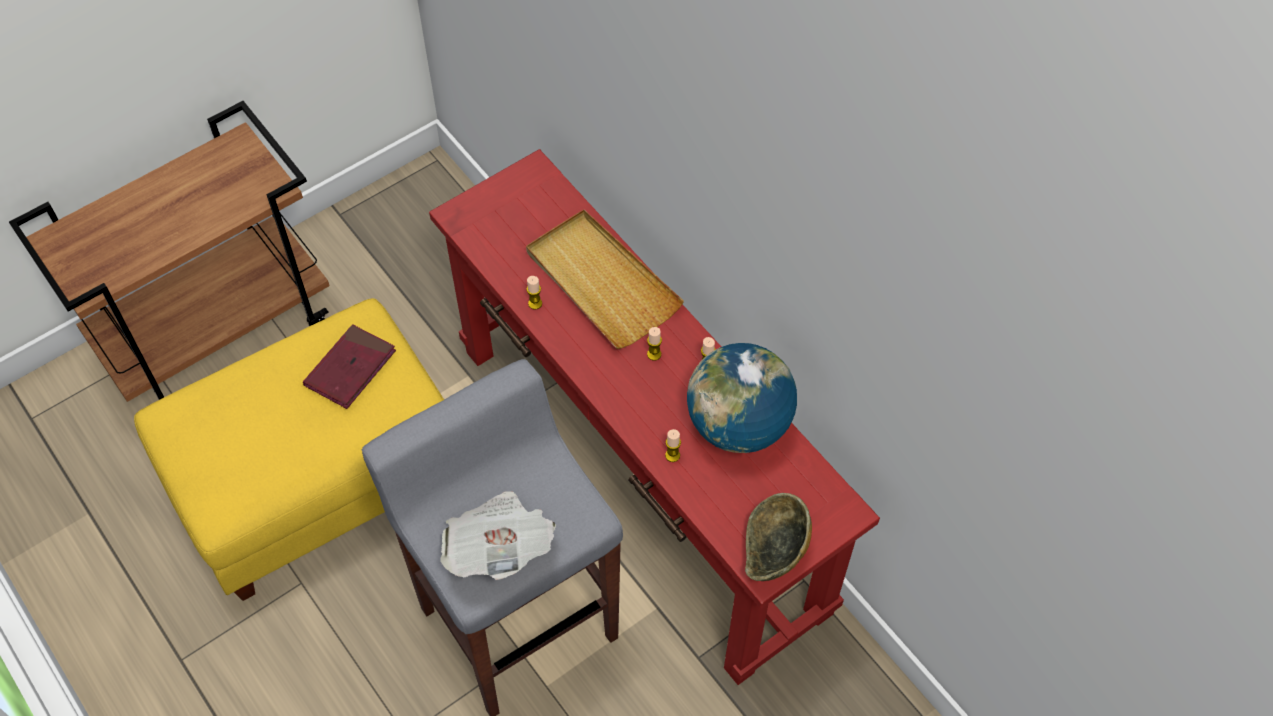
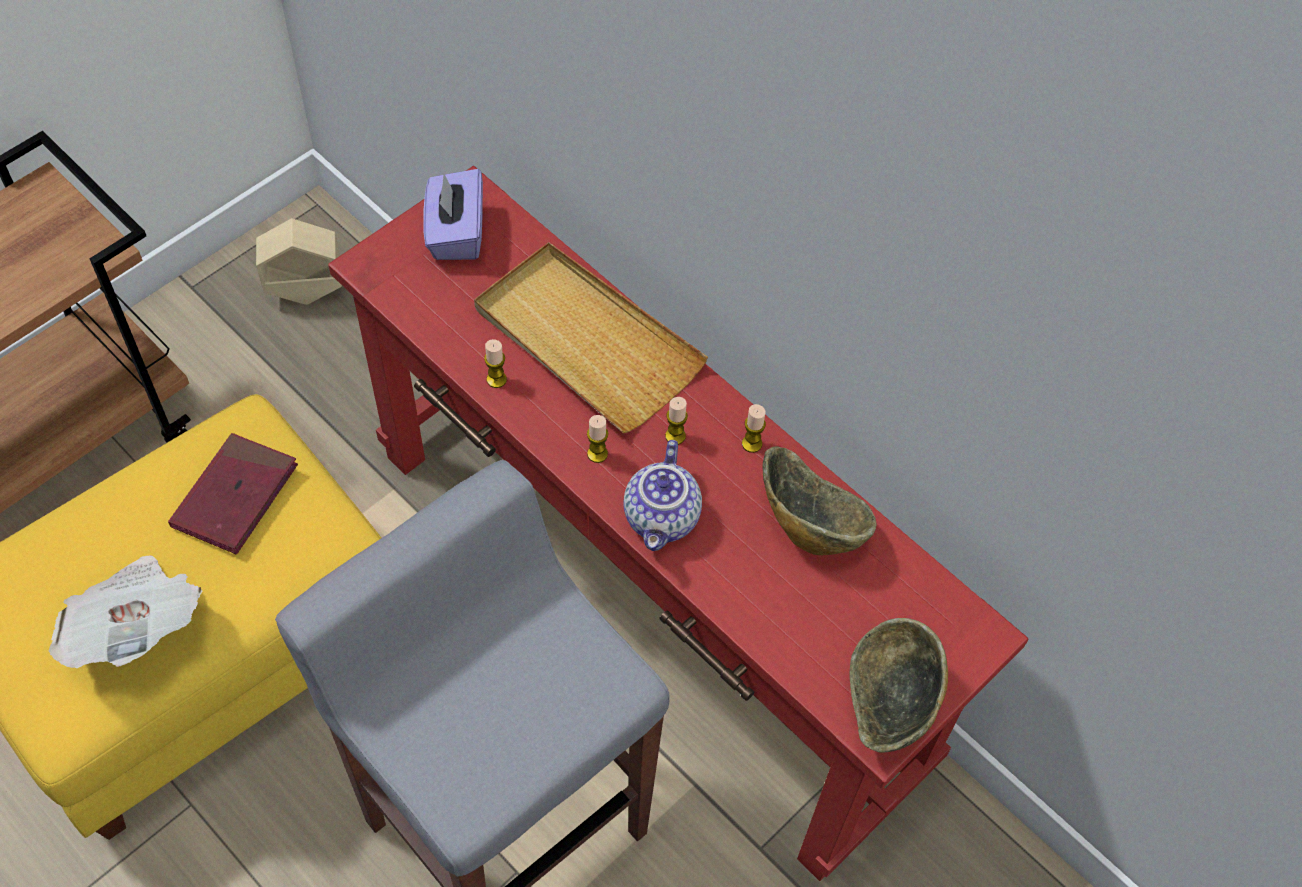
camera: 10 degrees left, 0 degrees up
(422, 224) = (306, 291): none -> beige planter
(499, 548) = (495, 742): newspaper -> newspaper (136, 628)
(520, 197) = (456, 233): none -> purple tissue box
(637, 411) = (663, 519): none -> teapot
(672, 455) = (723, 578): candle -> candle (597, 454)
(738, 425) = (809, 525): globe -> bowl

